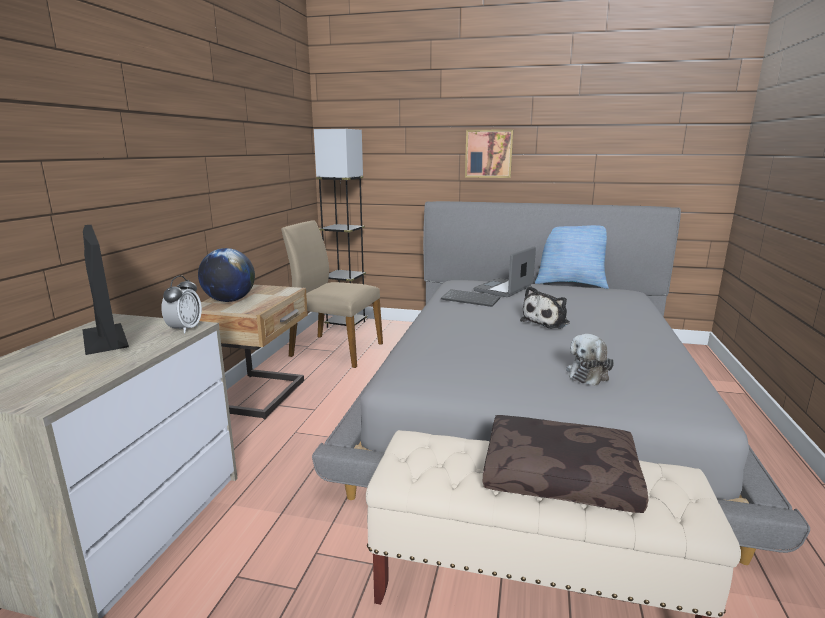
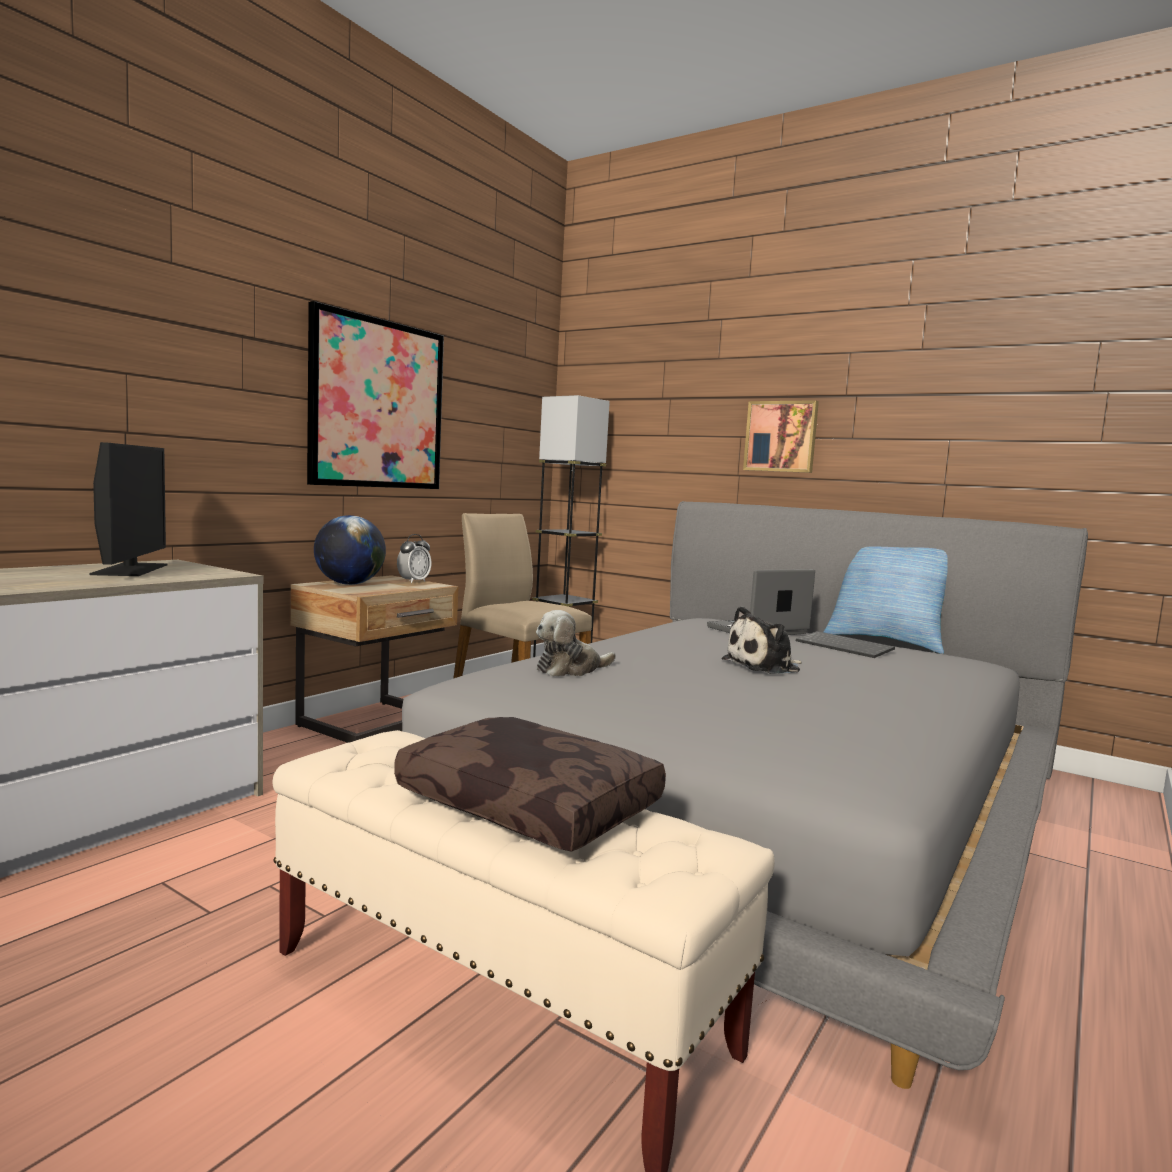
camera: 20 degrees right, 10 degrees down
(185, 329) = (218, 574): alarm clock -> alarm clock (413, 581)
(216, 152) = (377, 404): none -> picture
(471, 299) = (688, 633): keyboard -> keyboard (845, 647)
(589, 374) = (735, 720): plush toy -> plush toy (570, 669)

